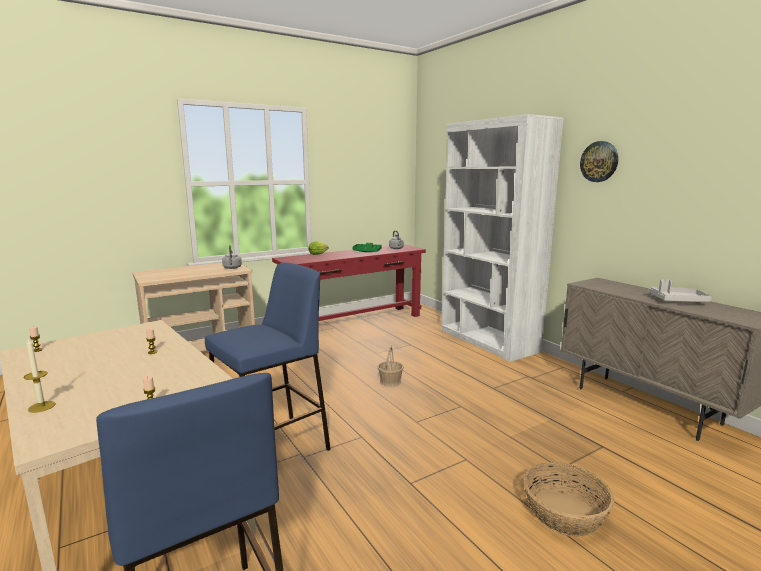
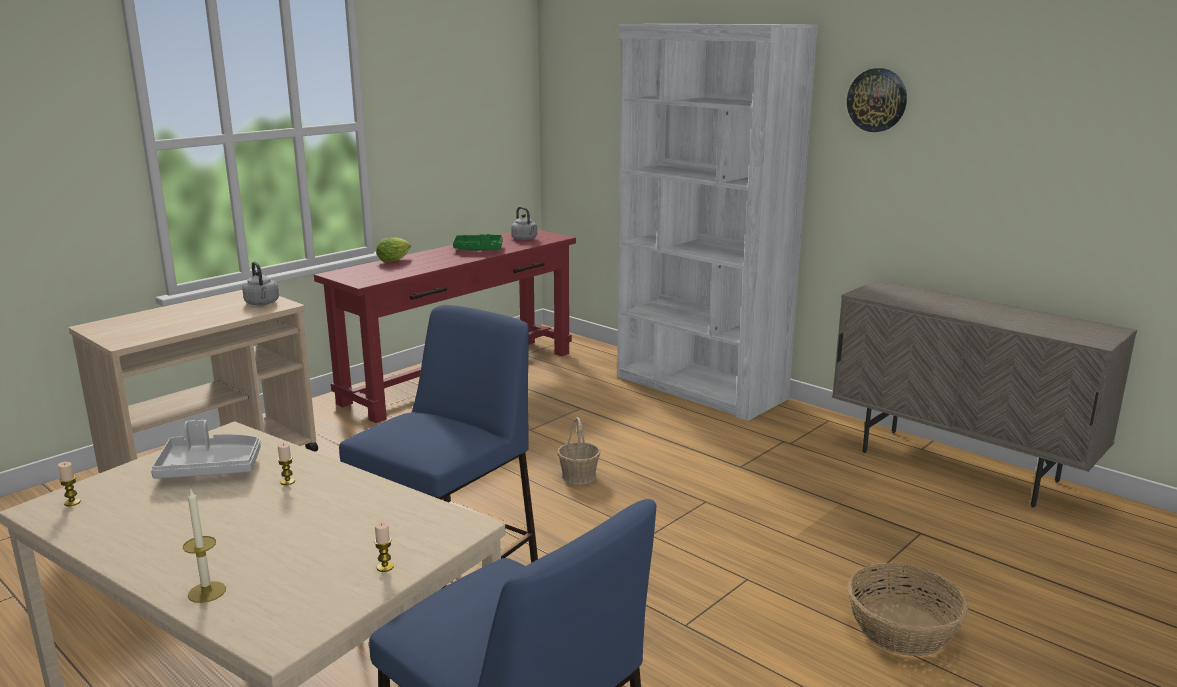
camera: 15 degrees left, 5 degrees up
(677, 301) = (1001, 314): grey tray -> grey tray (210, 468)

